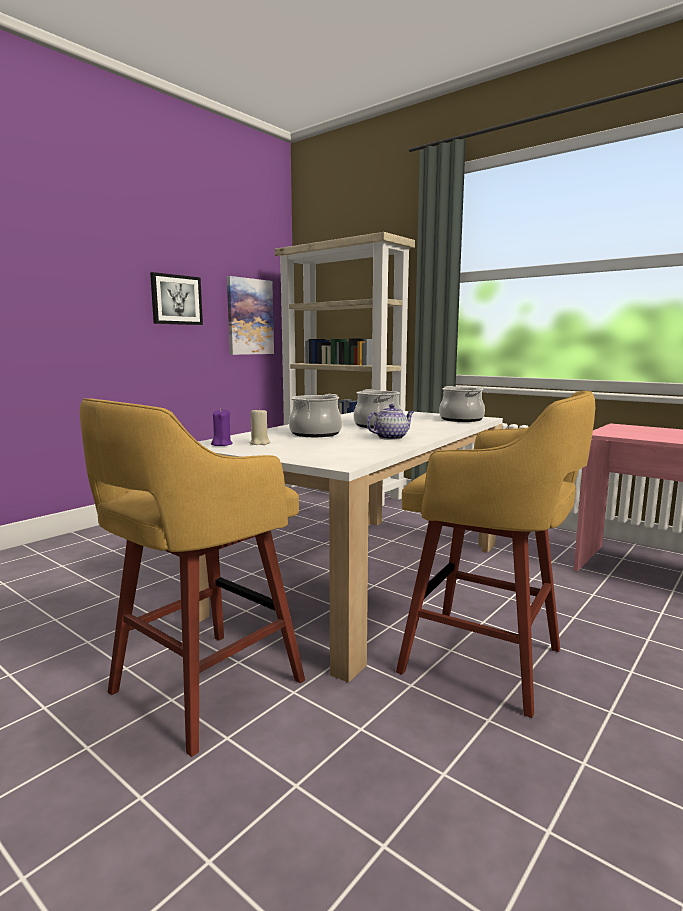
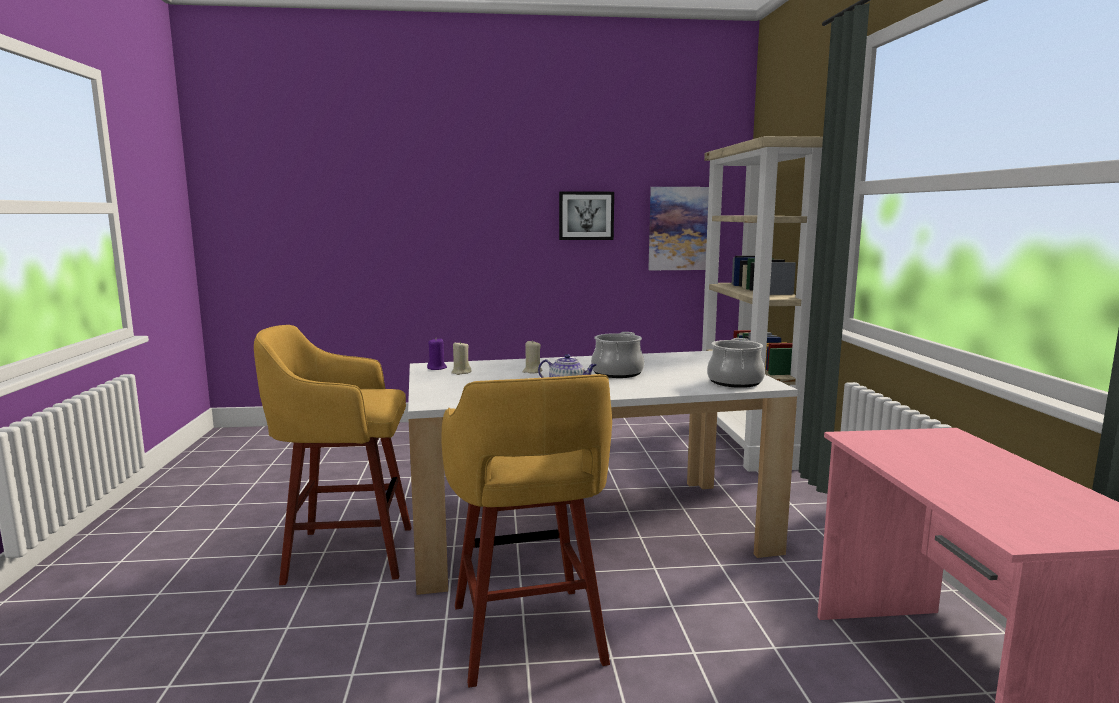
camera: 45 degrees right, 0 degrees up
(315, 434) = (532, 371): cooking pot -> beige candle

